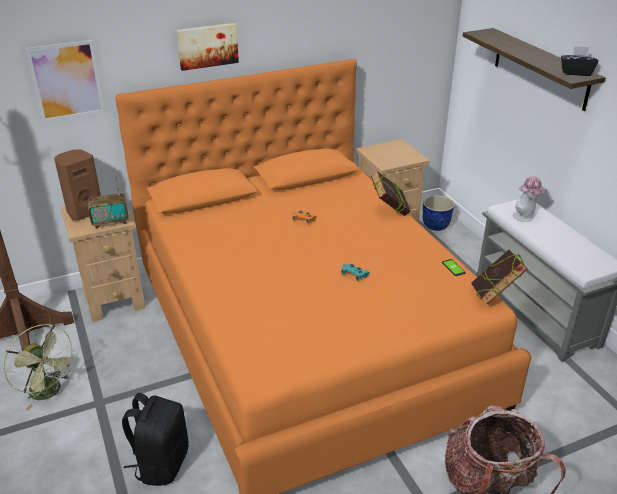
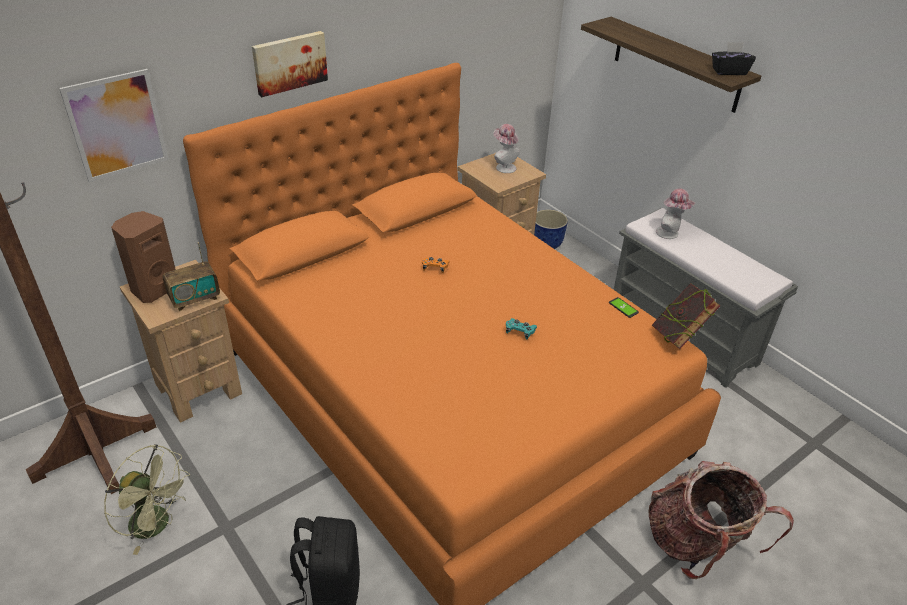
camera: 15 degrees left, 5 degrees up
(389, 212) = (527, 245): book -> none
(394, 152) = (504, 167): none -> hat

